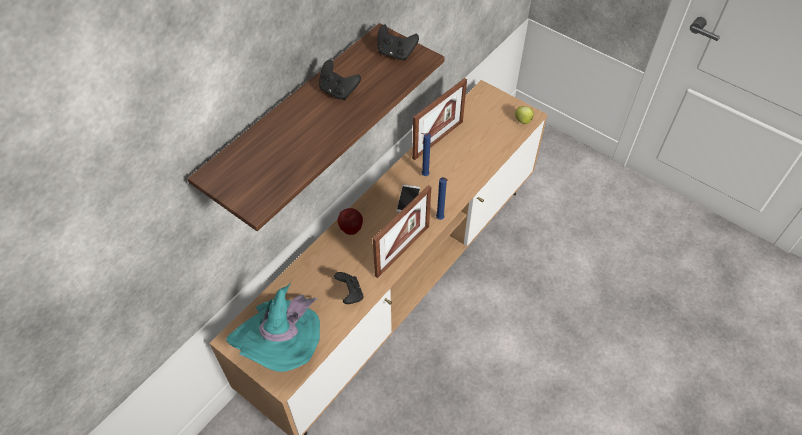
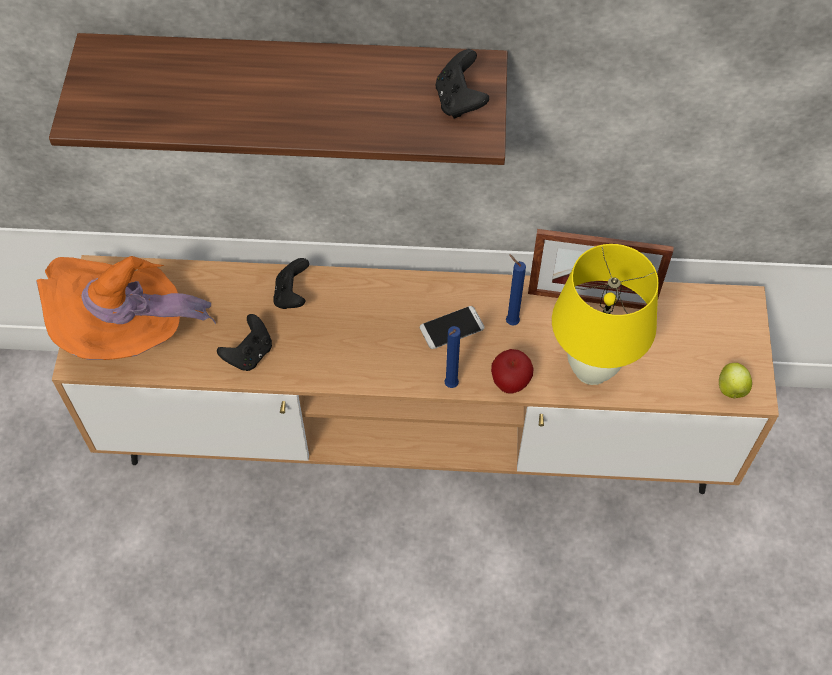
camera: 55 degrees right, 5 degrees up
(284, 345) = (127, 331): turquoise hat -> orange hat
(338, 91) = (333, 83): black game controller -> black game controller (292, 295)
(351, 229) = (349, 293): apple -> apple (510, 383)
(402, 250) = (361, 372): picture frame -> none
(475, 161) = (592, 370): none -> yellow table lamp

